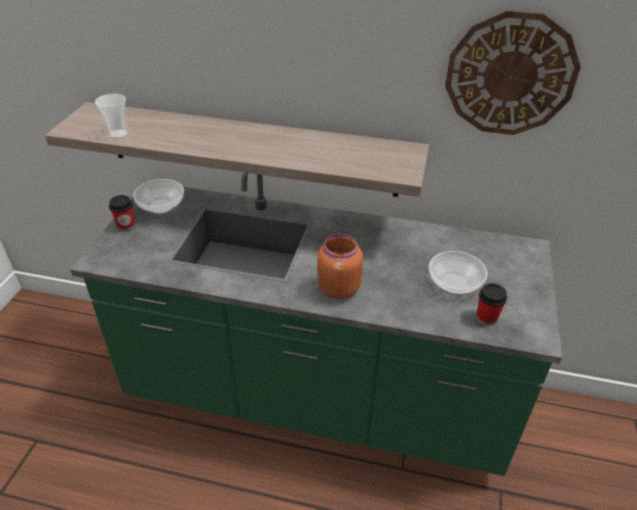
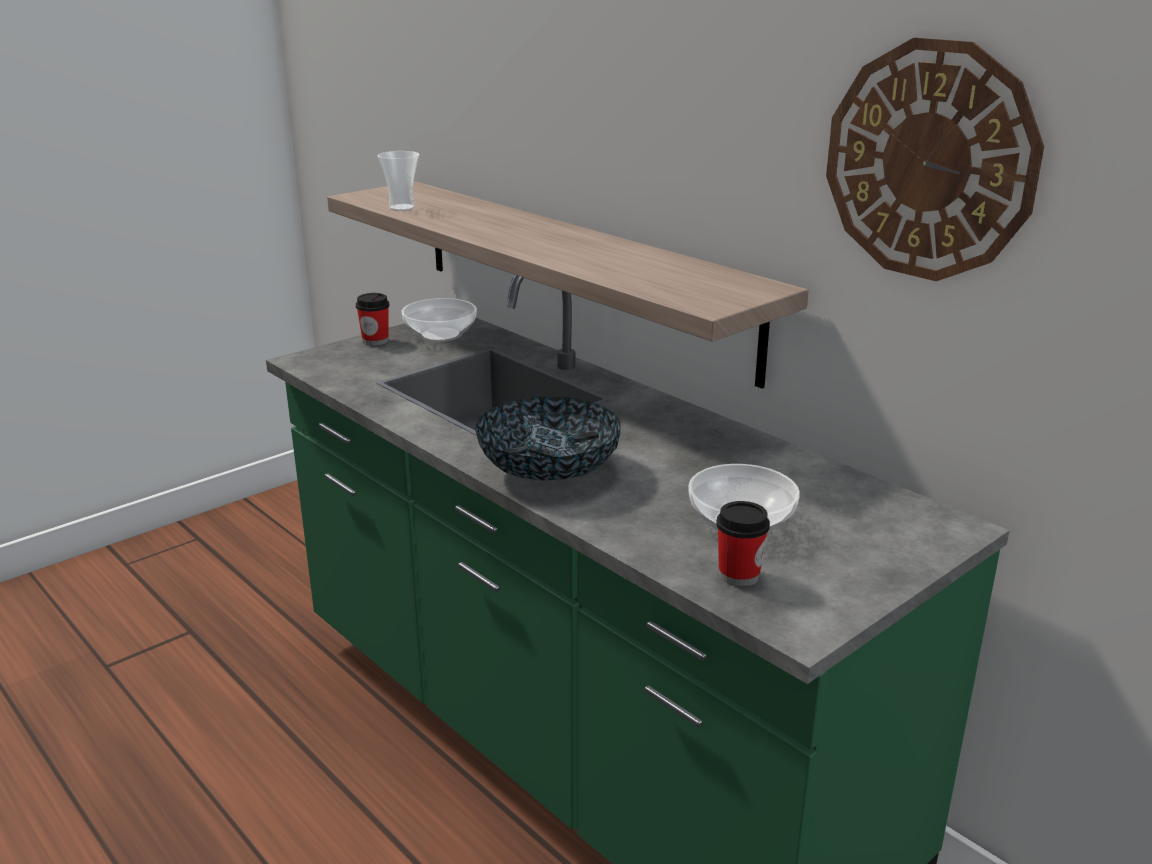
camera: 35 degrees right, 15 degrees down
(337, 289) = (549, 471): orange jar -> bowl

